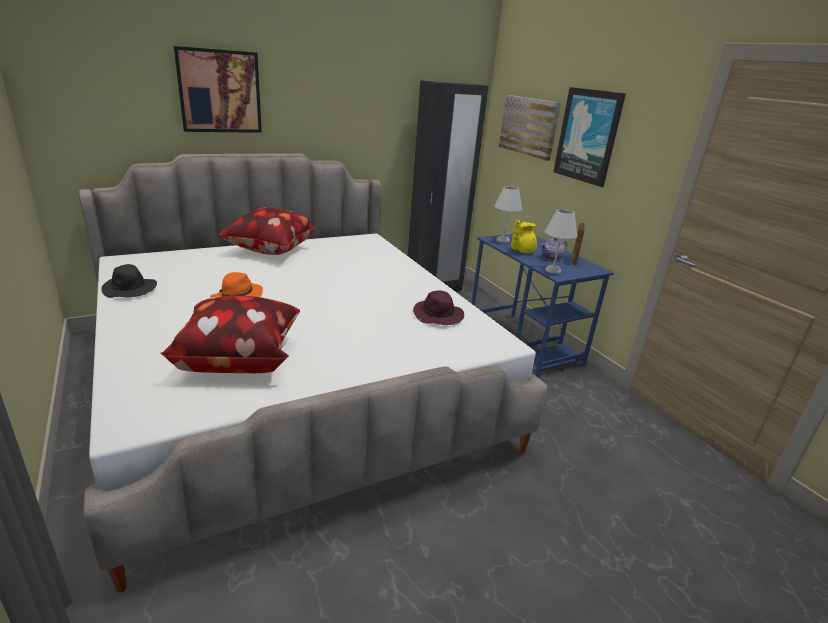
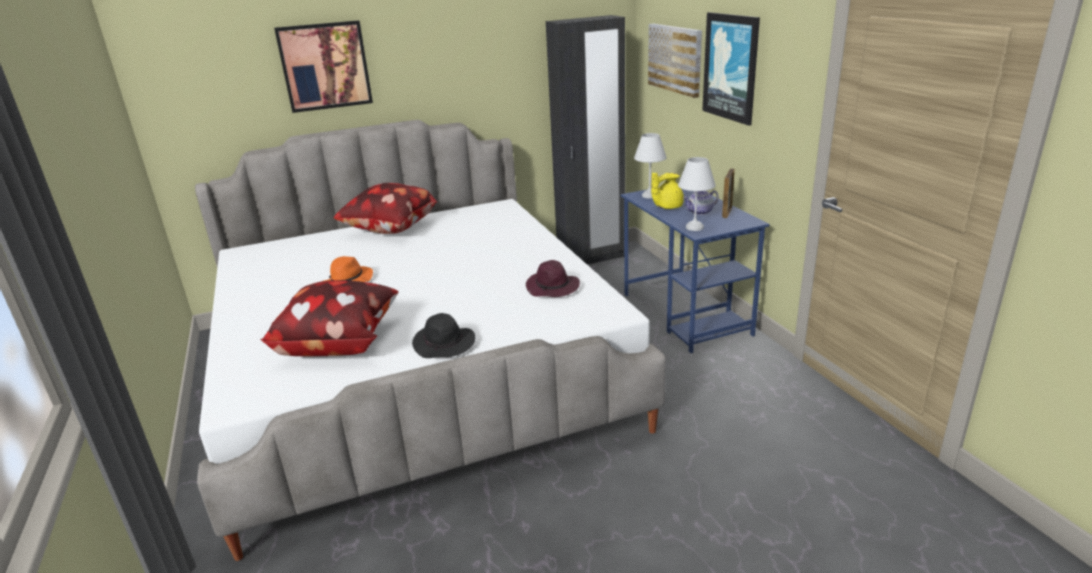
camera: 10 degrees right, 0 degrees up
(130, 290) = (245, 282): black hat -> black hat (445, 345)

